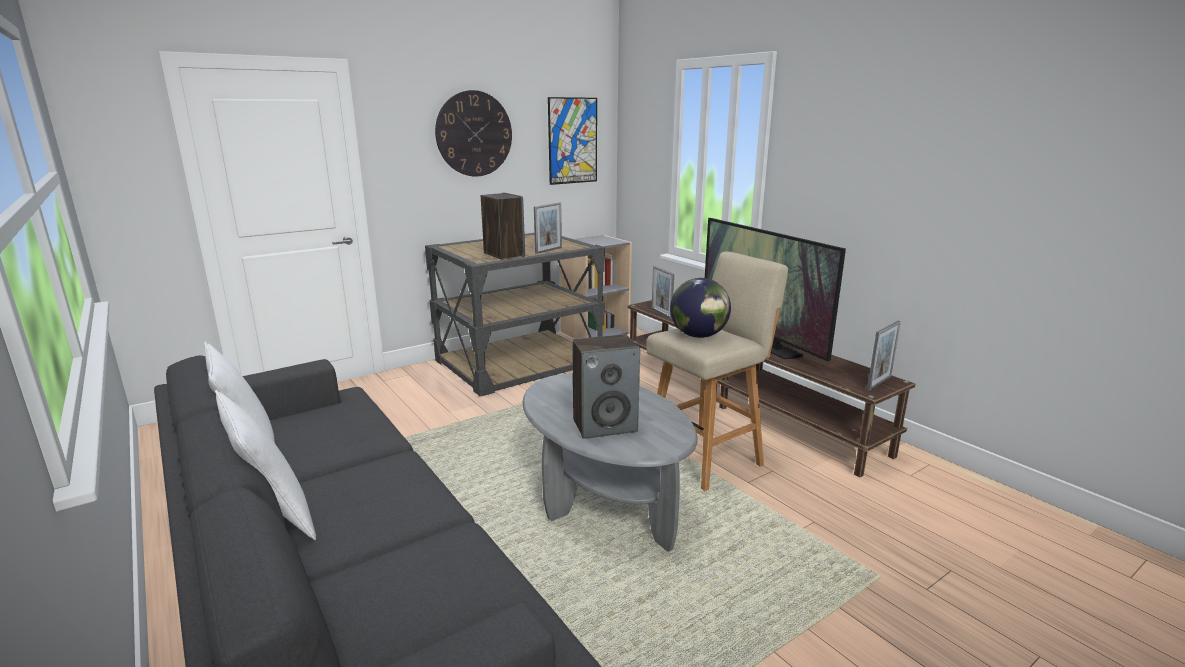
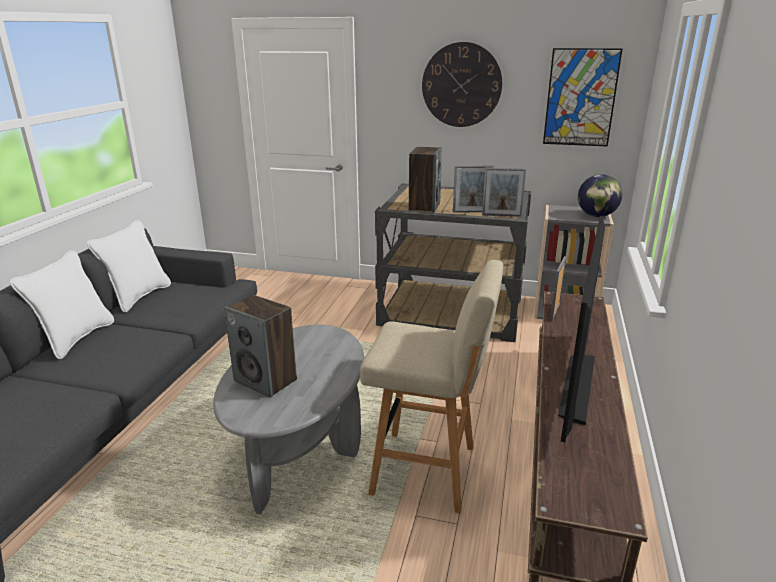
camera: 50 degrees right, 5 degrees up
(699, 336) = (409, 340): globe -> globe (596, 216)
(879, 383) = (596, 505): picture frame -> picture frame (501, 215)

